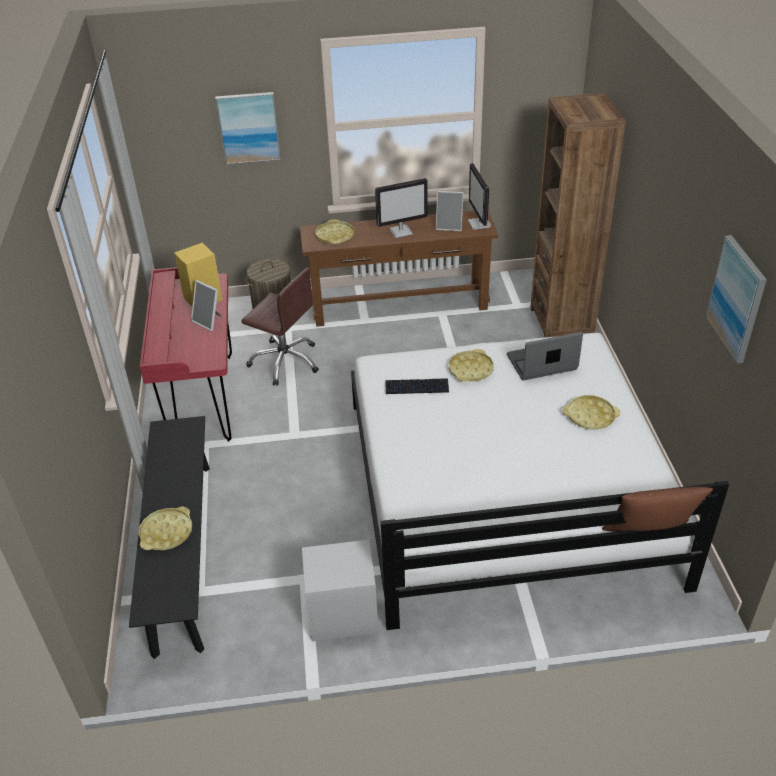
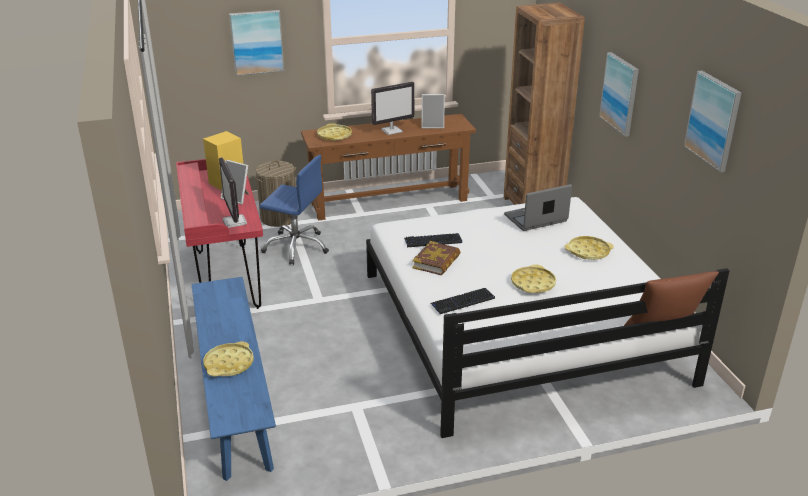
camera: 10 degrees left, 10 degrees down
(183, 553) = (235, 396): black bench -> blue bench
(285, 361) = (296, 247): brown office chair -> blue office chair
(342, 614) = (398, 430): grey nightstand -> none
(414, 417) = (436, 262): none -> book
(428, 477) = (462, 301): none -> keyboard
(470, 369) = (476, 226): yellow tray -> yellow tray (533, 283)
(479, 224) = (458, 123): monitor -> monitor (235, 222)
(653, 225) = (620, 93): none -> picture

